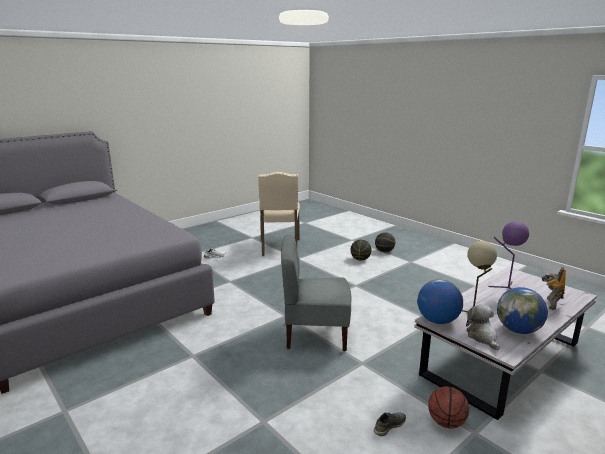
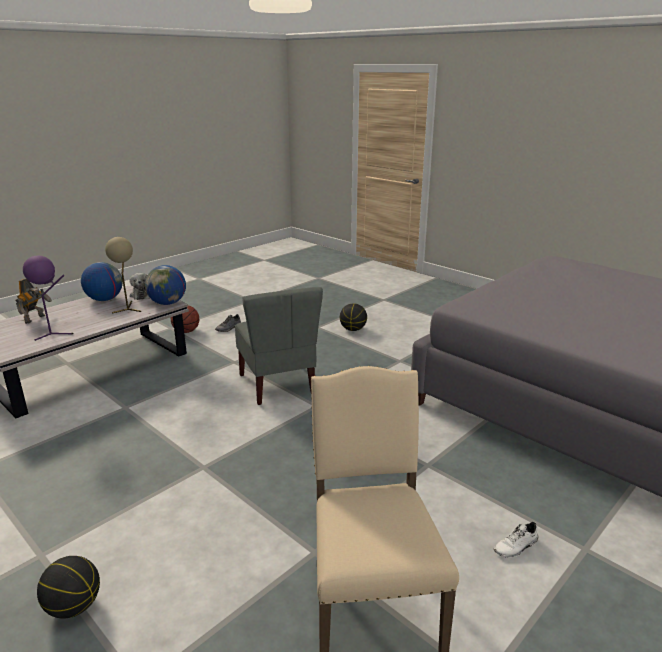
camera: 175 degrees right, 5 degrees up
(315, 335) = (278, 384): grey chair -> grey chair turned 75 degrees clockwise
(360, 259) = (159, 558): basketball -> basketball (352, 329)

